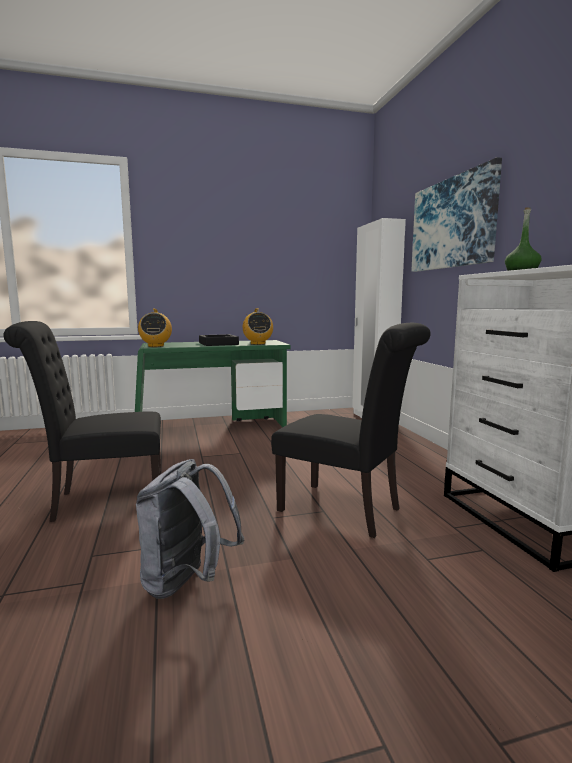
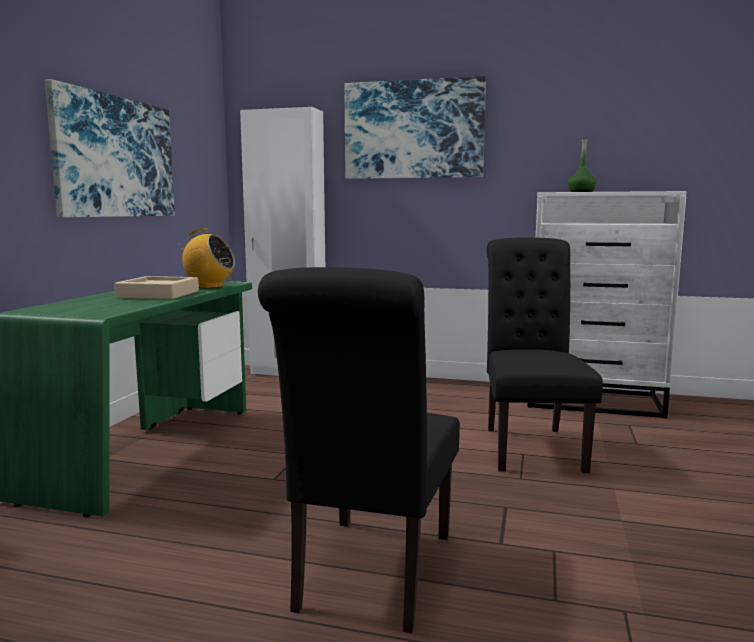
camera: 60 degrees left, 0 degrees up
(156, 346) = (97, 312): radio -> none
(187, 583) = (644, 545): grey backpack -> none
(218, 344) = (158, 294): black tray -> beige tray
(250, 268) = (115, 157): none -> picture
(346, 511) = (530, 445): black chair -> black chair turned 60 degrees counterclockwise

